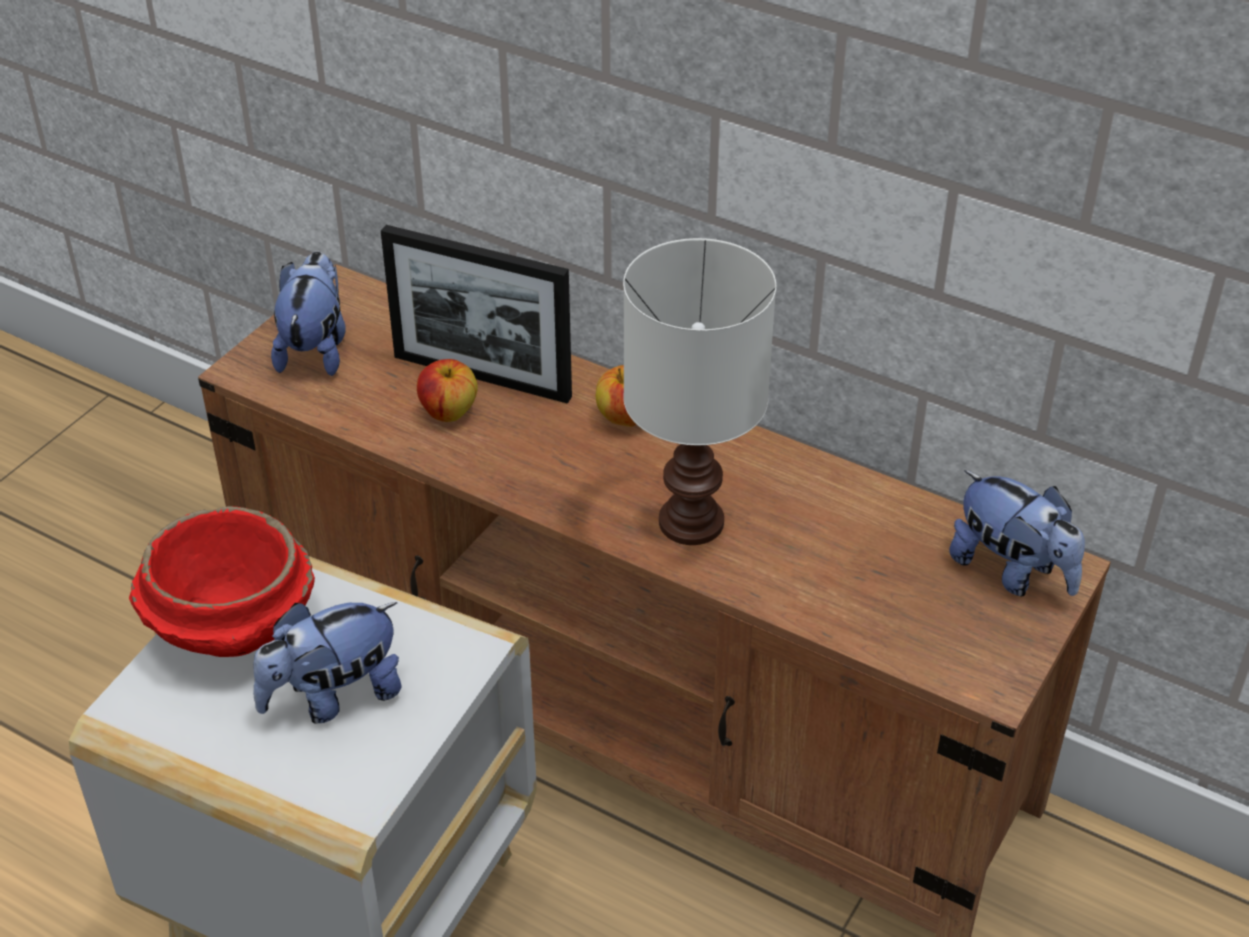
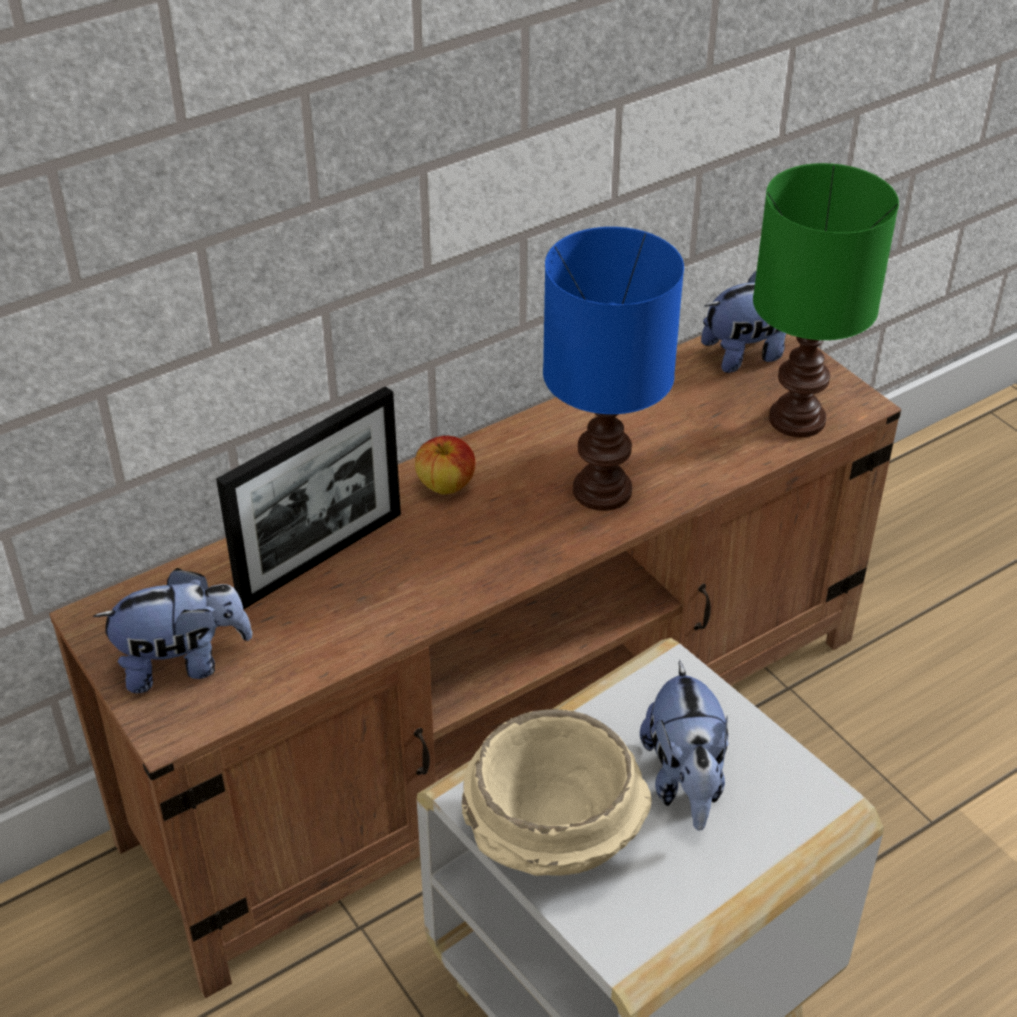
camera: 65 degrees left, 0 degrees up
(230, 626) = (552, 836): red bowl -> beige bowl
(315, 349) = (182, 664): plush toy -> plush toy turned 135 degrees clockwise
(448, 412) = (355, 594): apple -> none
(689, 524) = (603, 492): white table lamp -> blue table lamp
(917, 639) = (795, 421): none -> green table lamp

